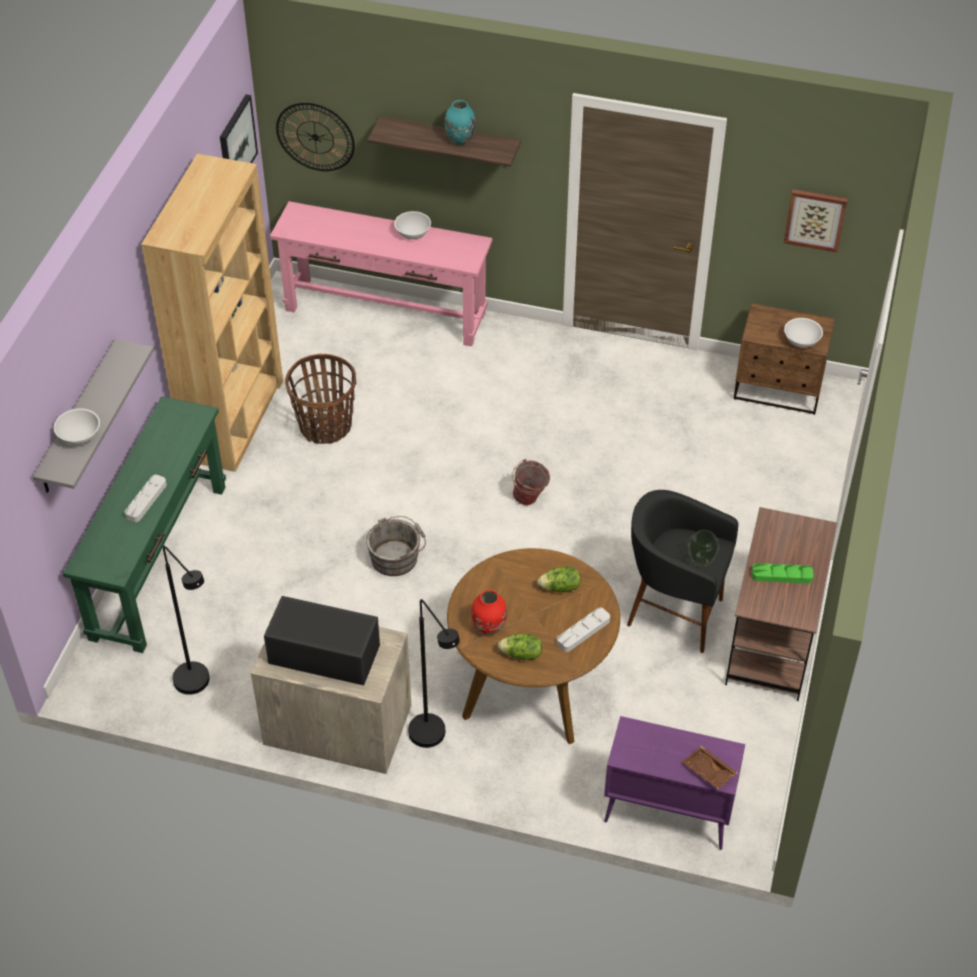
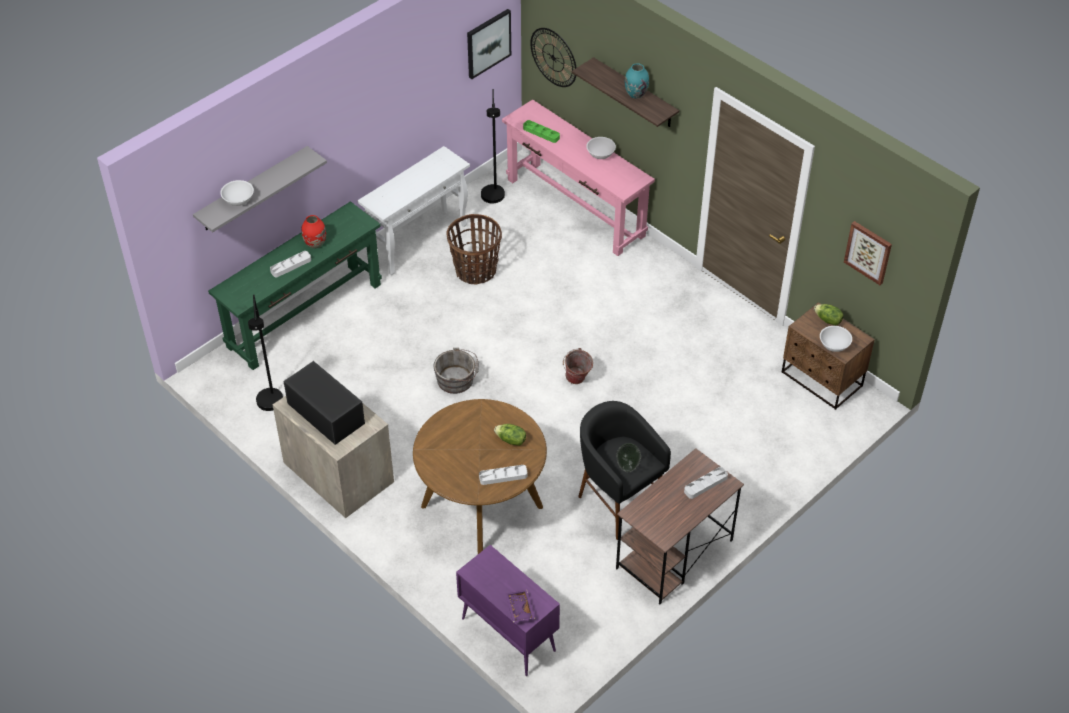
camera: 30 degrees right, 0 degrees up
(234, 419) = (419, 241): brown bookcase -> white console table
(433, 739) = (392, 510): black floor lamp -> black floor lamp (493, 200)
(489, 628) = (443, 445): red vase -> red vase (315, 244)
(521, 654) = (450, 472): lettuce -> lettuce (827, 320)
(708, 772) = (519, 609): brown tray -> purple tray
(782, 575) = (672, 502): green tray -> green tray (541, 133)
(800, 541) = (705, 484): none -> grey tray

